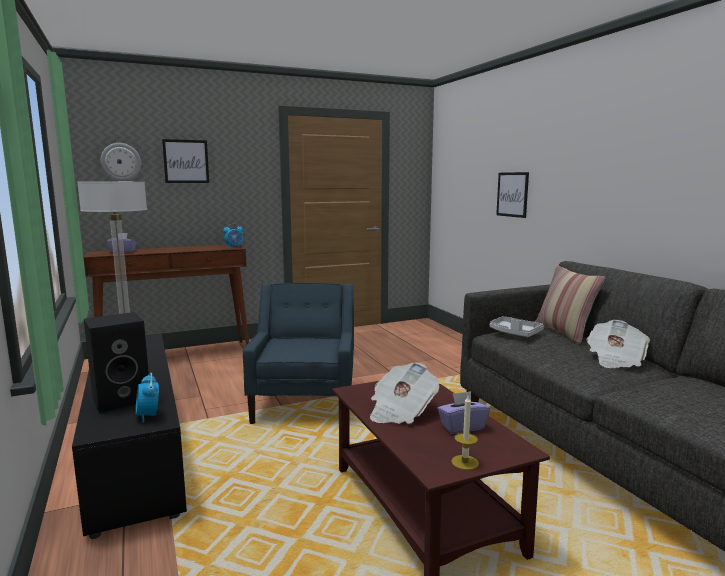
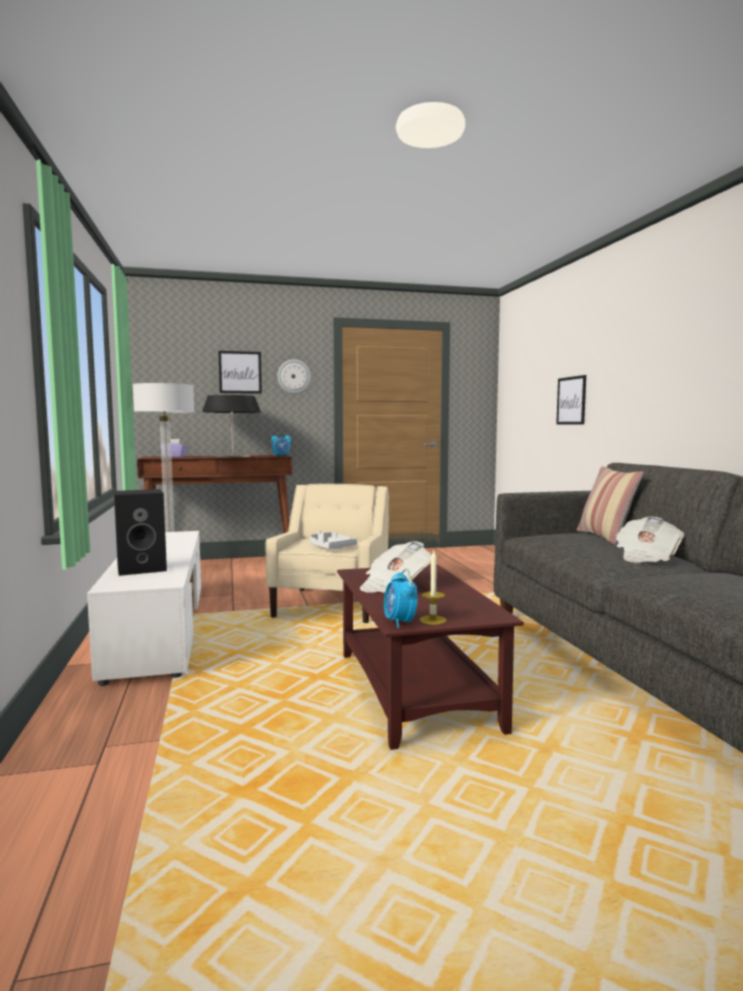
camera: 10 degrees right, 5 degrees down
(121, 162) = (179, 372): wall clock -> wall clock (294, 376)
(135, 448) = (158, 628): black tv stand -> white tv stand
(148, 416) = (160, 579): alarm clock -> alarm clock (399, 622)
(184, 249) = (233, 456): none -> table lamp
(305, 402) = (332, 604): blue armchair -> beige armchair
(462, 427) = (448, 599): purple tissue box -> none
(514, 333) = (547, 535): grey tray -> grey tray (330, 547)

